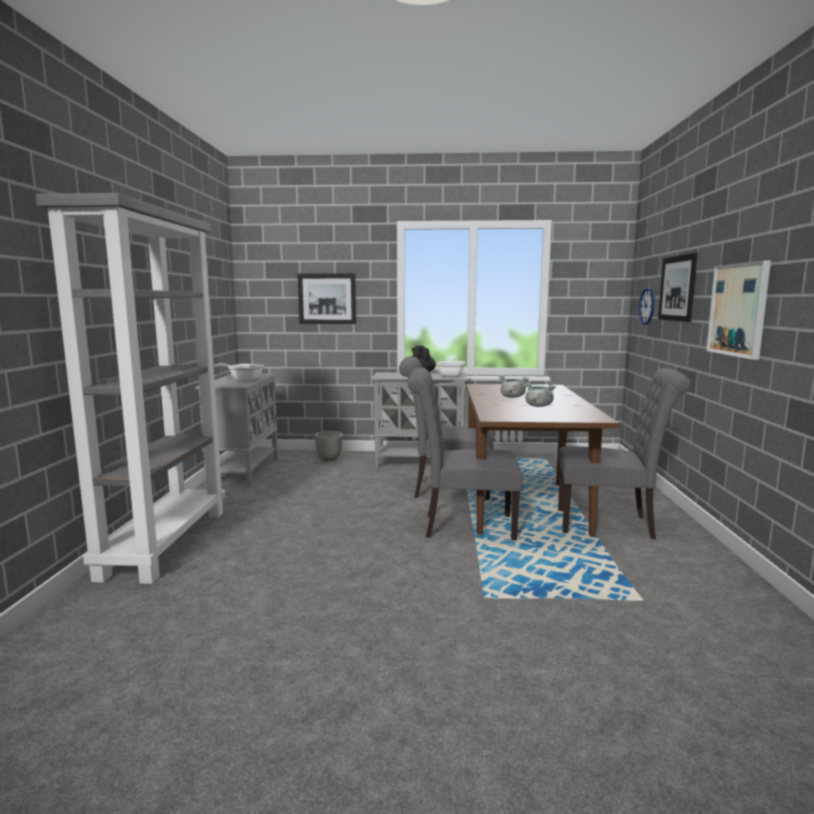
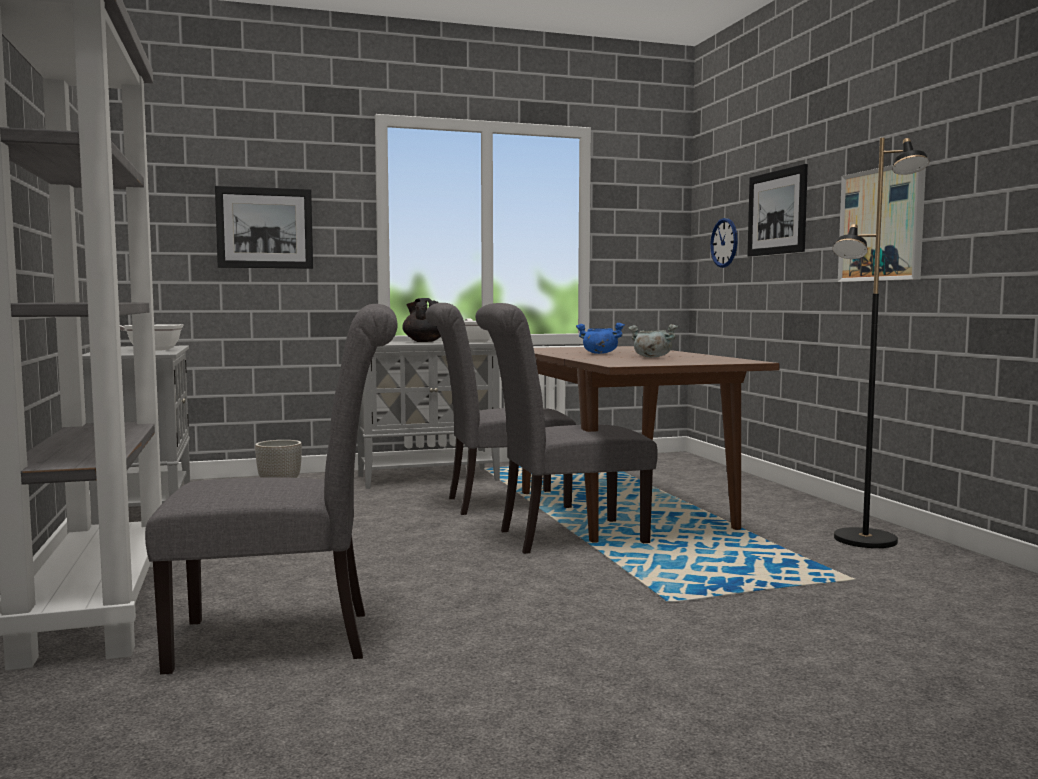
camera: 20 degrees left, 5 degrees down
(512, 397) = (599, 353): grey cooking pot -> blue cooking pot
(611, 524) = (747, 517): grey chair -> grey chair (287, 639)
(688, 561) = (865, 540): none -> black floor lamp

